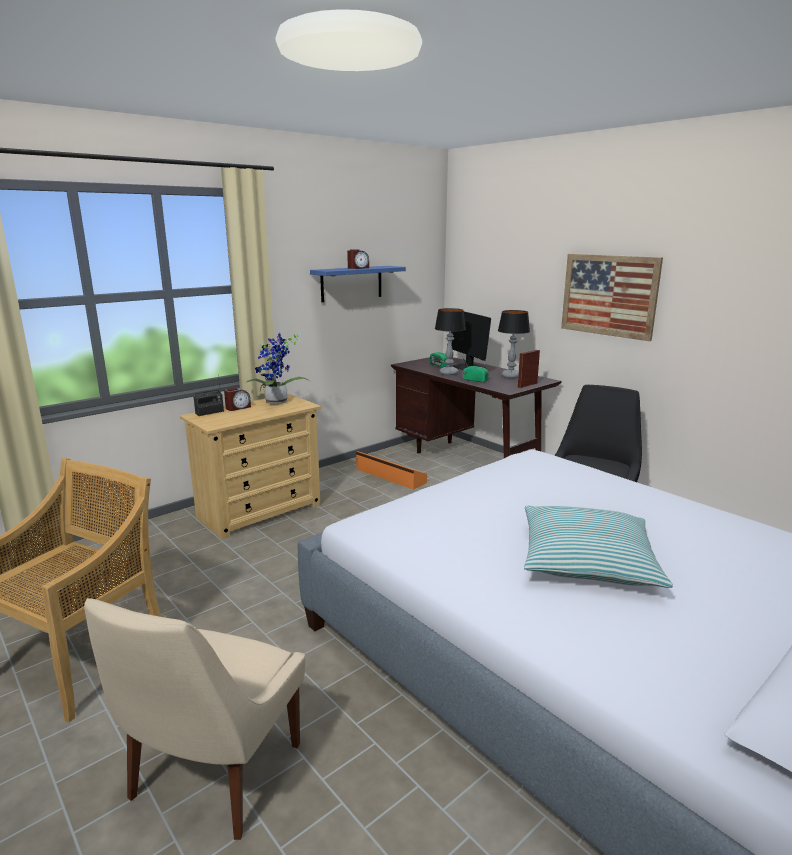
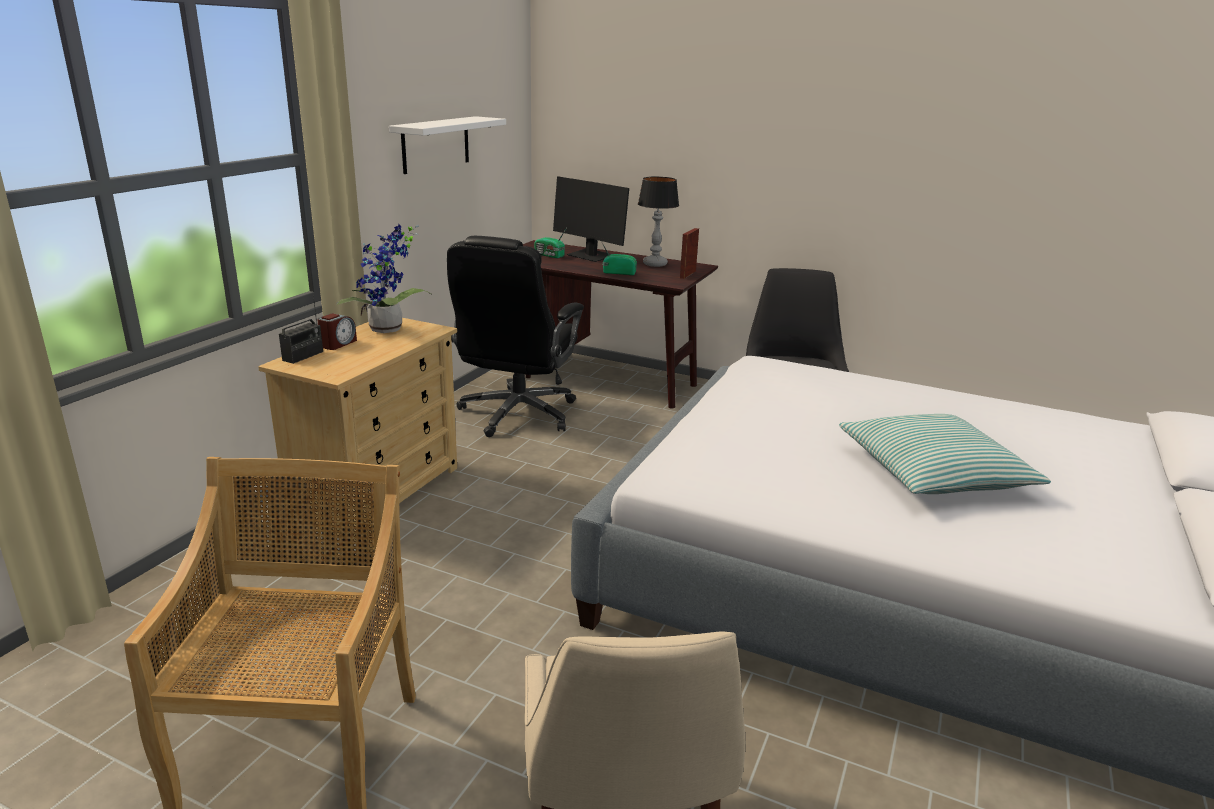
camera: 25 degrees left, 5 degrees up
(351, 283) = (436, 144): blue shelf -> white shelf
(358, 268) = (450, 121): alarm clock -> none
(390, 476) = (517, 414): orange storage box -> black office chair
(448, 373) = (574, 266): table lamp -> none
(609, 295) = (779, 156): picture -> none

